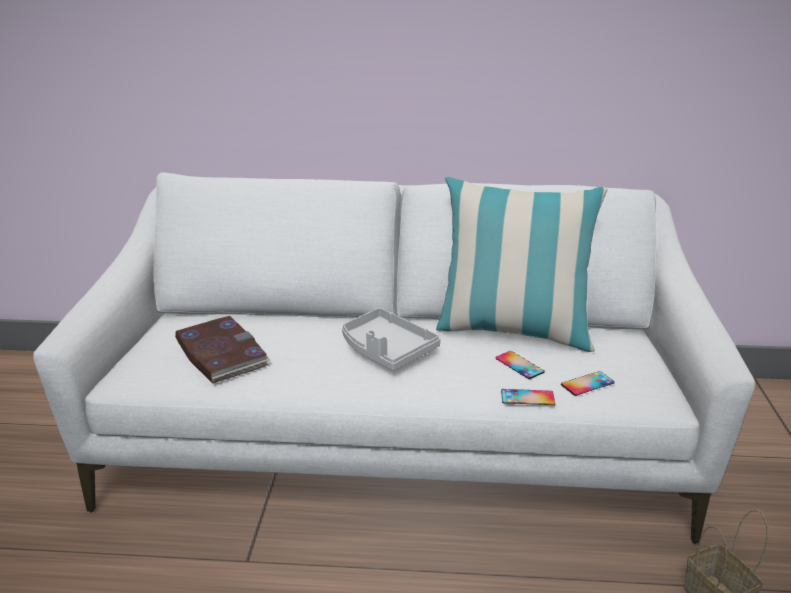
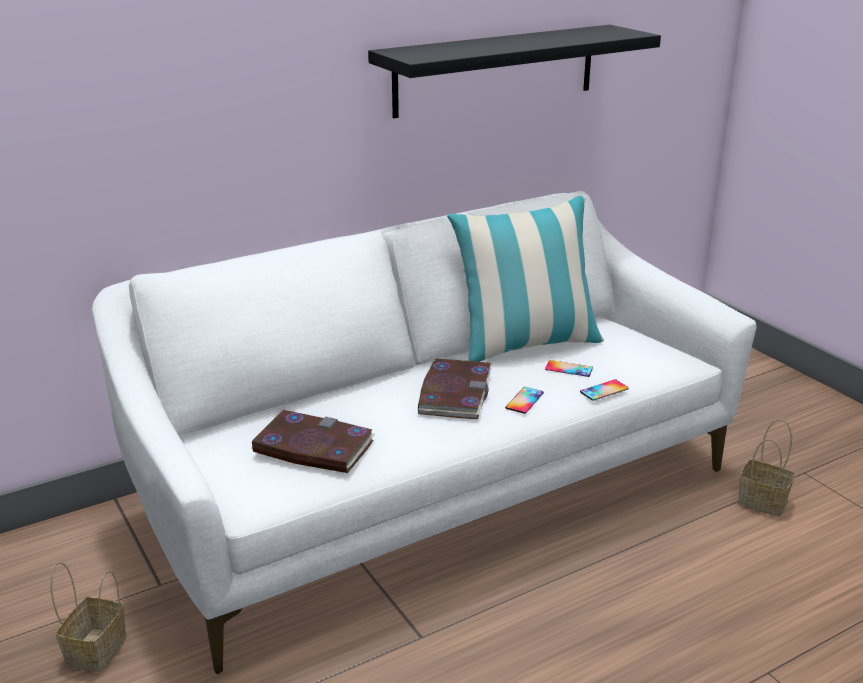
camera: 35 degrees left, 0 degrees up
(48, 457) = (96, 651): none -> basket
(386, 350) = (454, 393): grey tray -> book
(575, 45) = (496, 70): none -> black shelf
(587, 384) = (630, 366): phone -> phone (524, 400)

